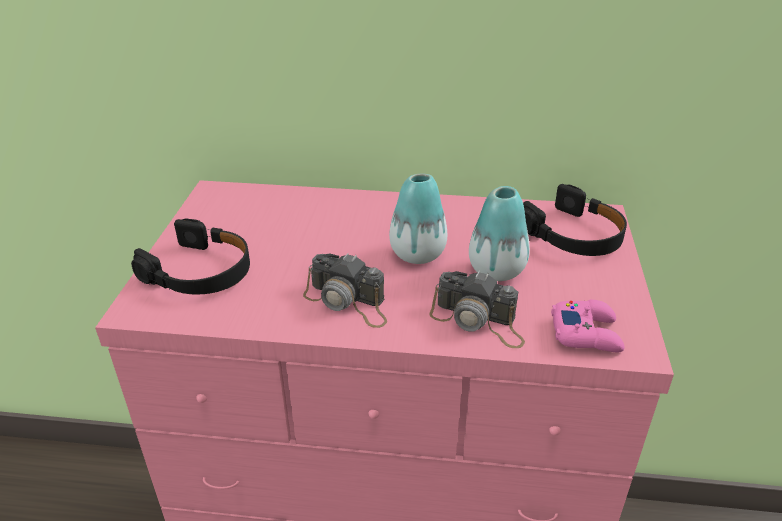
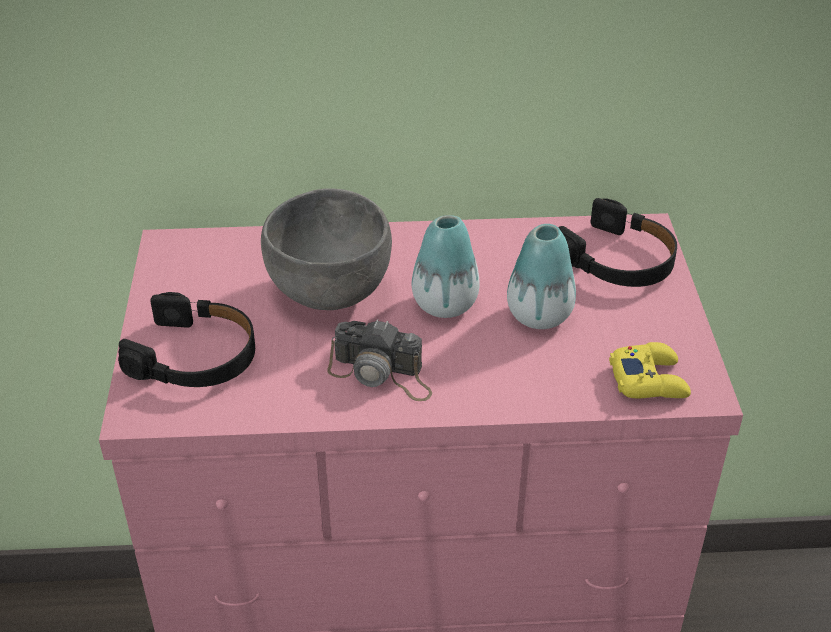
camera: 10 degrees left, 5 degrees up
(325, 236) = (329, 292): none -> grey bowl
(478, 321) = (532, 380): camera -> none
(586, 333) = (649, 380): pink game controller -> yellow game controller

